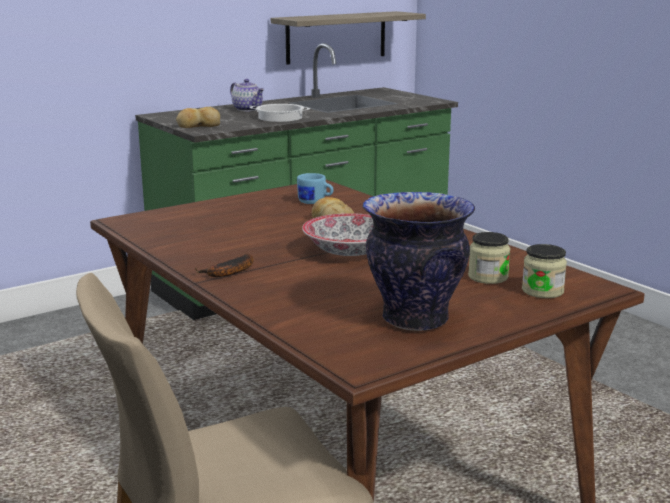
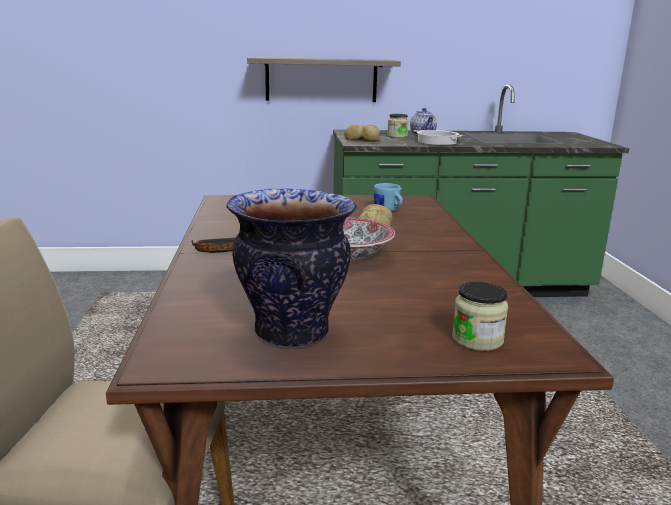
camera: 30 degrees right, 0 degrees up
(336, 37) = (530, 81): shelf -> shelf (321, 80)
(488, 277) = (439, 309): jar -> jar (397, 136)

